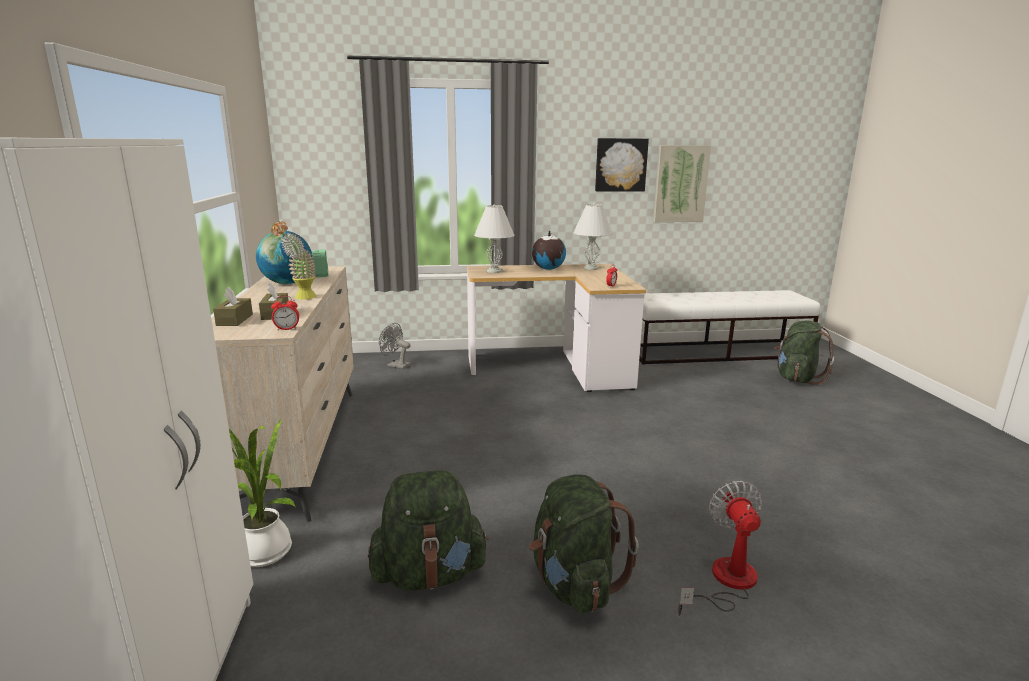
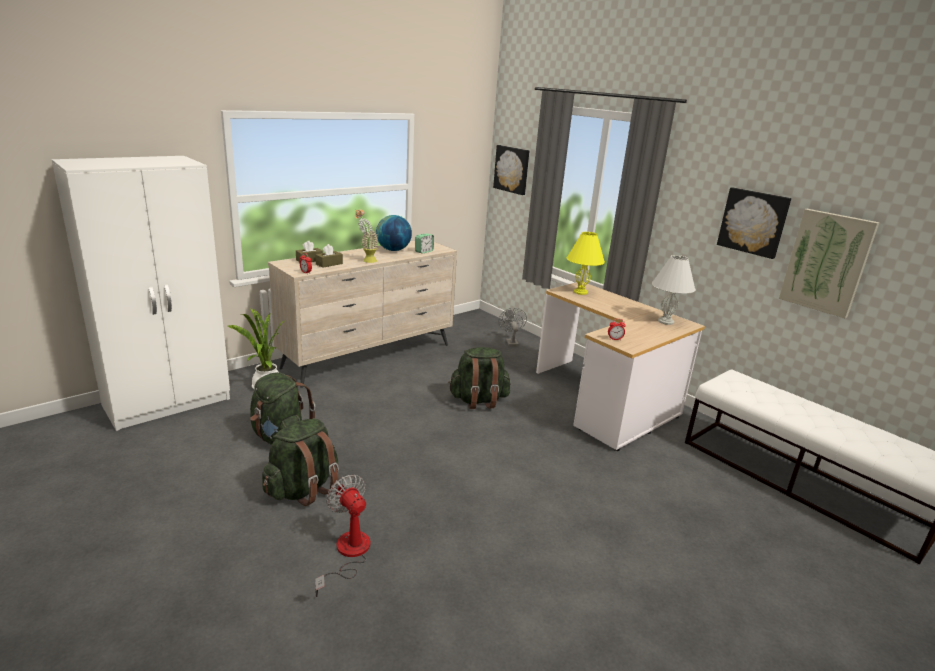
camera: 55 degrees right, 5 degrees up
(317, 164) = (512, 169): none -> picture
(494, 271) = (580, 292): white table lamp -> yellow table lamp
(548, 269) = (627, 307): globe -> none
(725, 582) = (348, 554): fan -> fan turned 90 degrees counterclockwise
(797, 378) = (818, 557): green backpack -> green backpack (478, 400)

